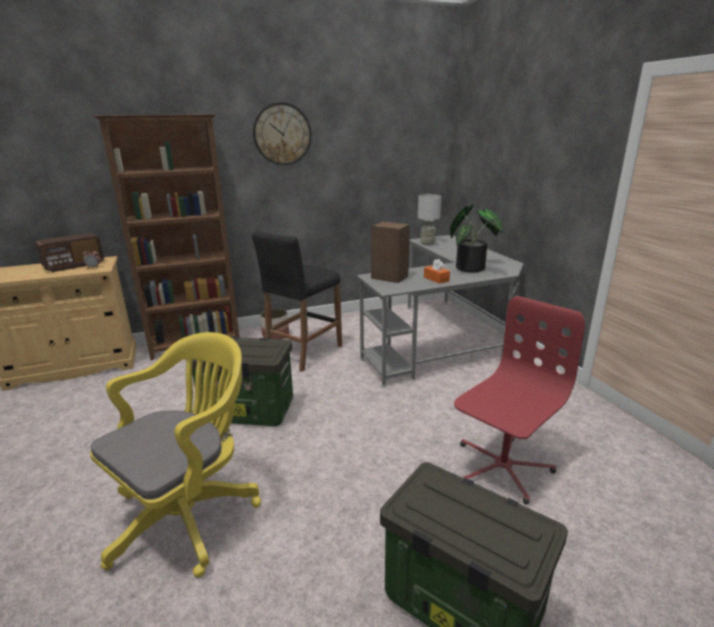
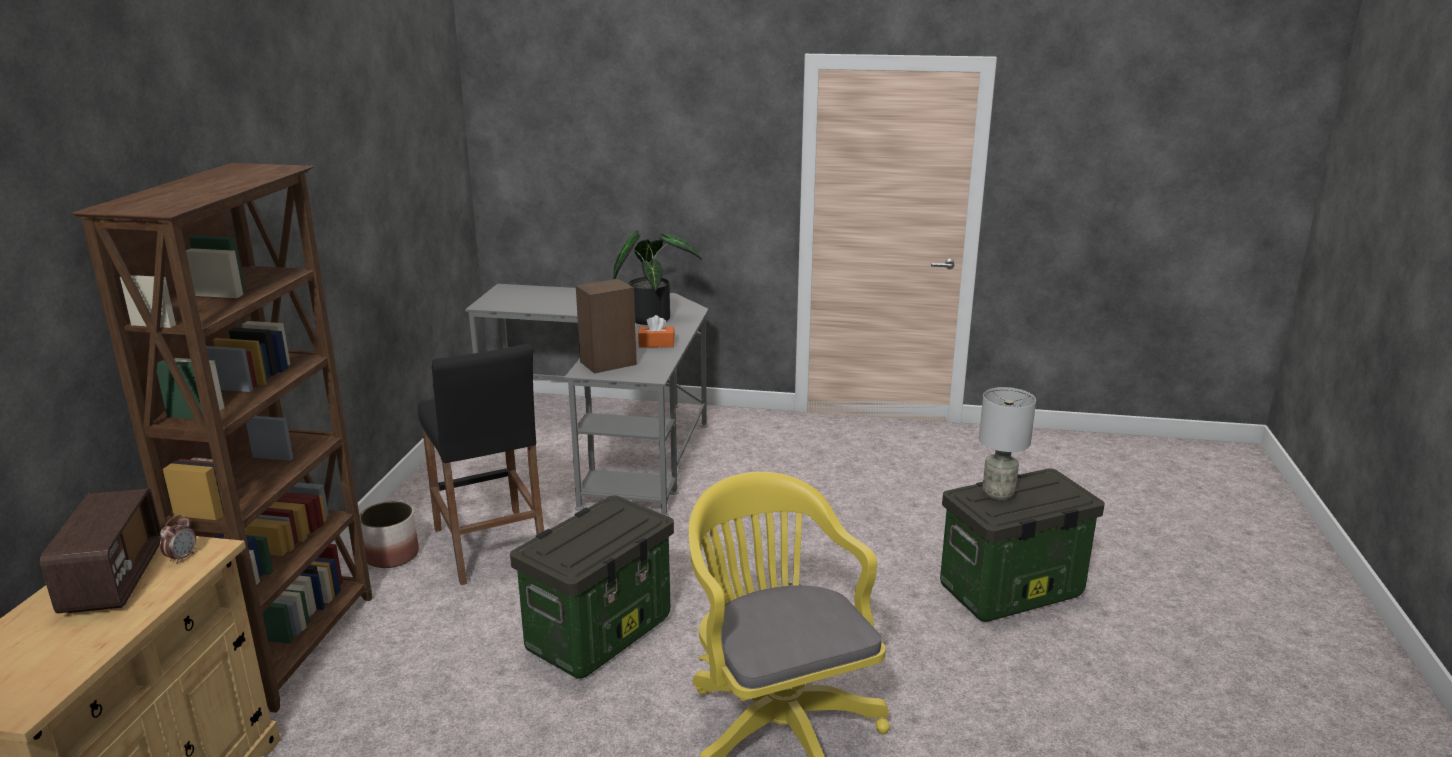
camera: 60 degrees left, 0 degrees up
(282, 134) = (309, 174): wall clock -> none
(427, 244) = (512, 306): grey table lamp -> grey table lamp (997, 493)
(502, 467) = (876, 506): red office chair -> none

